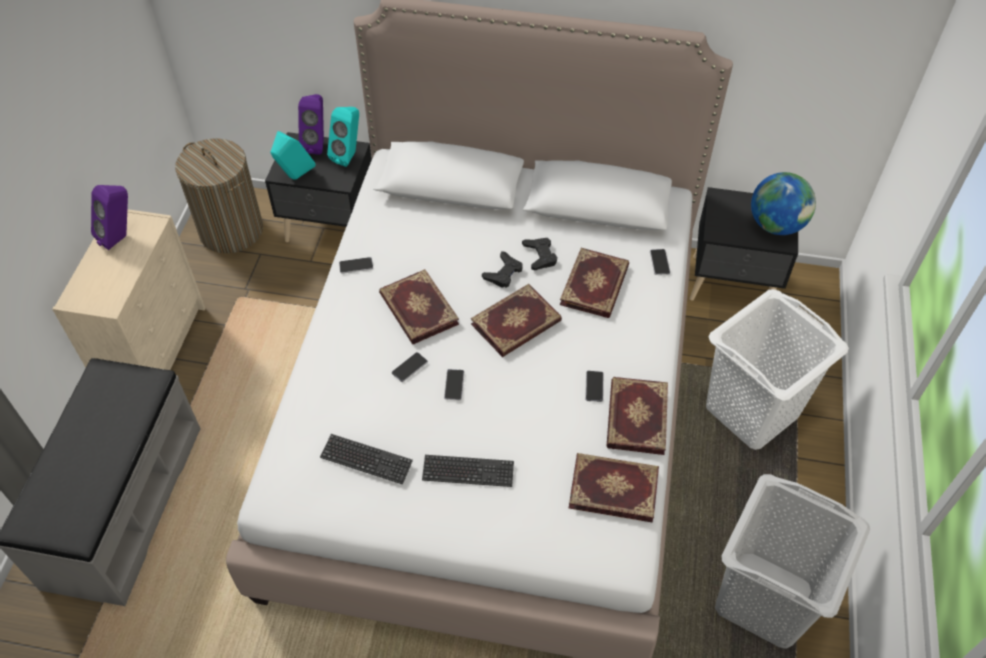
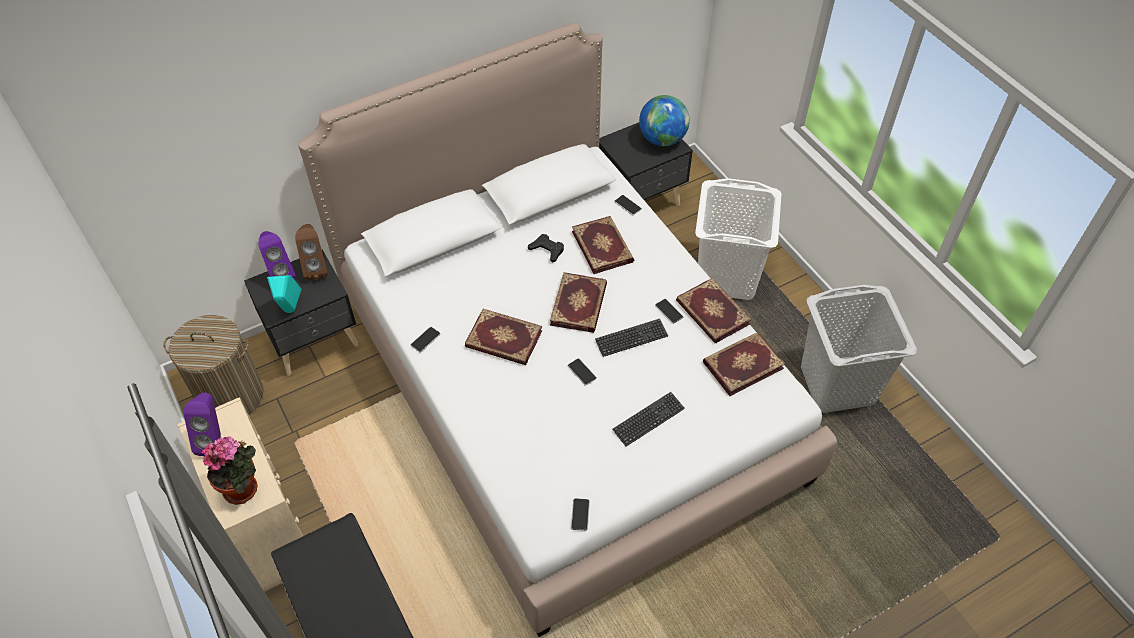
camera: 40 degrees left, 0 degrees up
(101, 288) = (244, 488): none -> potted plant
(349, 156) = (316, 268): turquoise speaker -> brown speaker
(366, 460) = (577, 460): keyboard -> keyboard (631, 338)
(409, 367) = (540, 381): phone -> phone (580, 514)
(503, 273) = (535, 277): black game controller -> none

